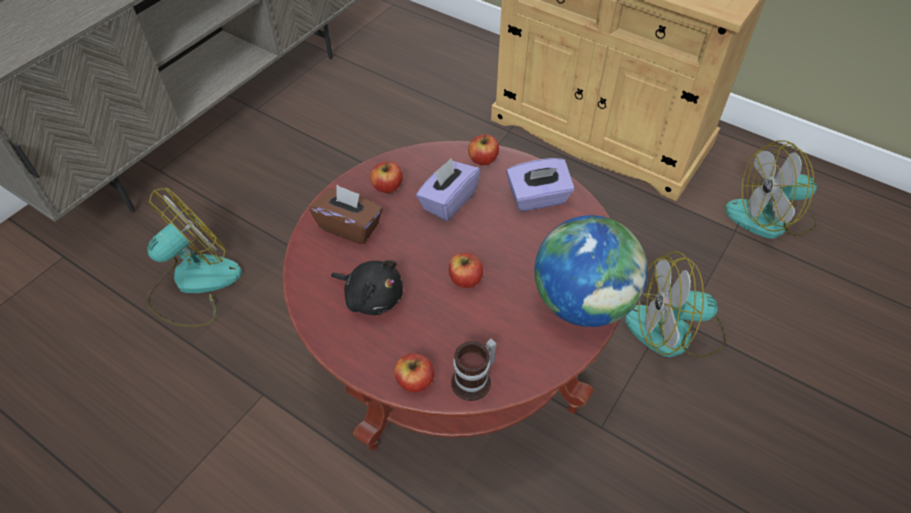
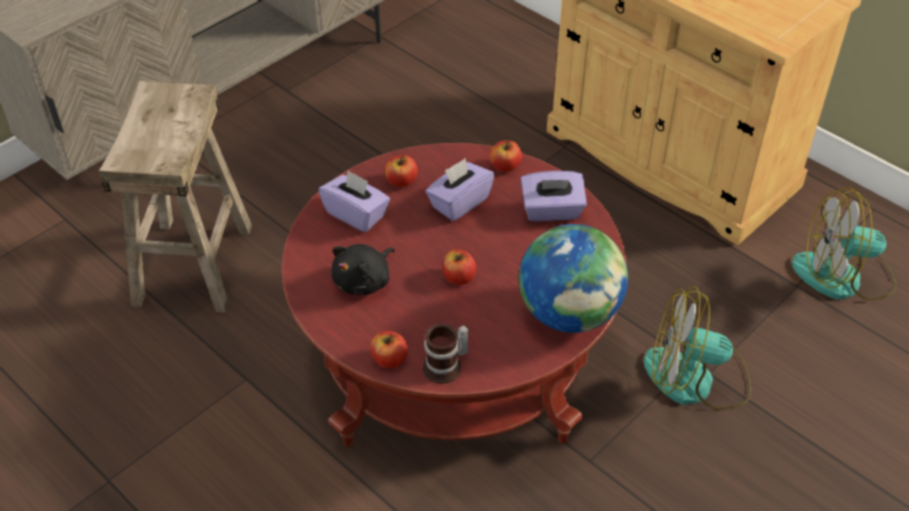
camera: 10 degrees right, 5 degrees down
(193, 284) = (192, 263): fan -> beige stool
(350, 226) = (356, 214): brown tissue box -> purple tissue box
(372, 297) = (364, 281): black plush toy -> black plush toy turned 90 degrees clockwise

